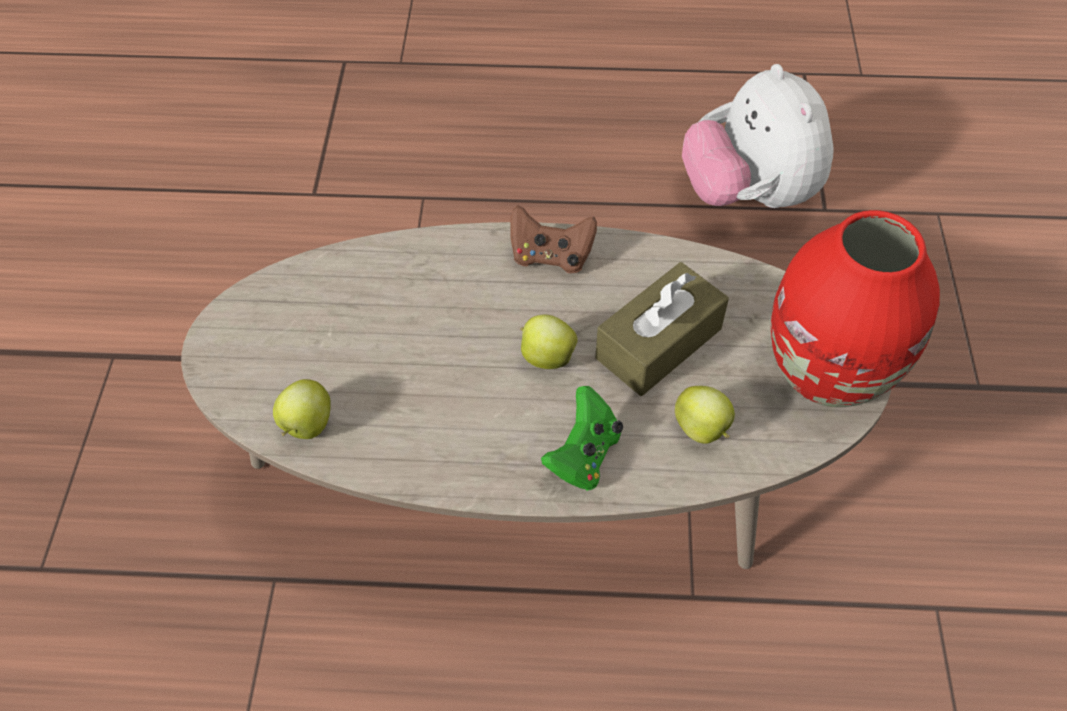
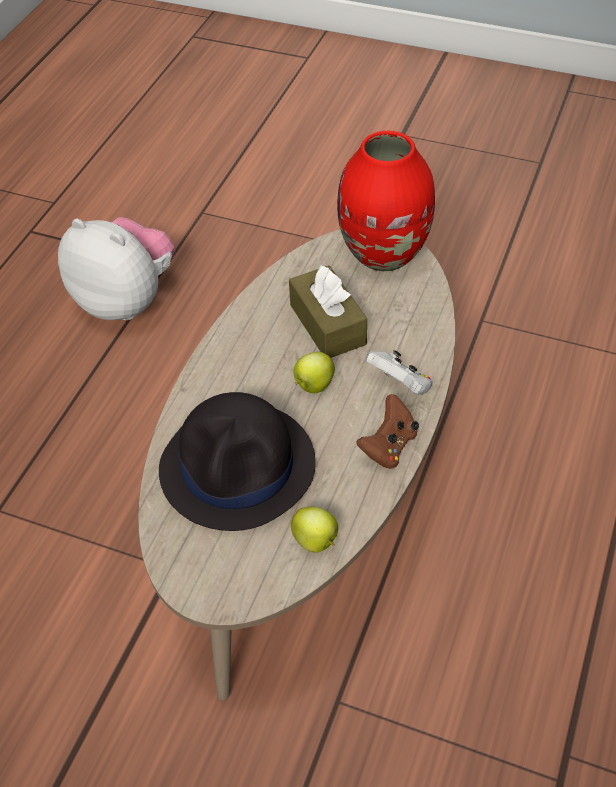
camera: 70 degrees left, 5 degrees down
(395, 318) = (239, 466): none -> black hat
(551, 256) = (224, 361): brown game controller -> brown game controller (389, 446)
(583, 455) = (401, 385): green game controller -> white game controller
(702, 429) = (403, 322): apple -> none
(748, 194) = (127, 300): plush toy -> plush toy turned 150 degrees counterclockwise

